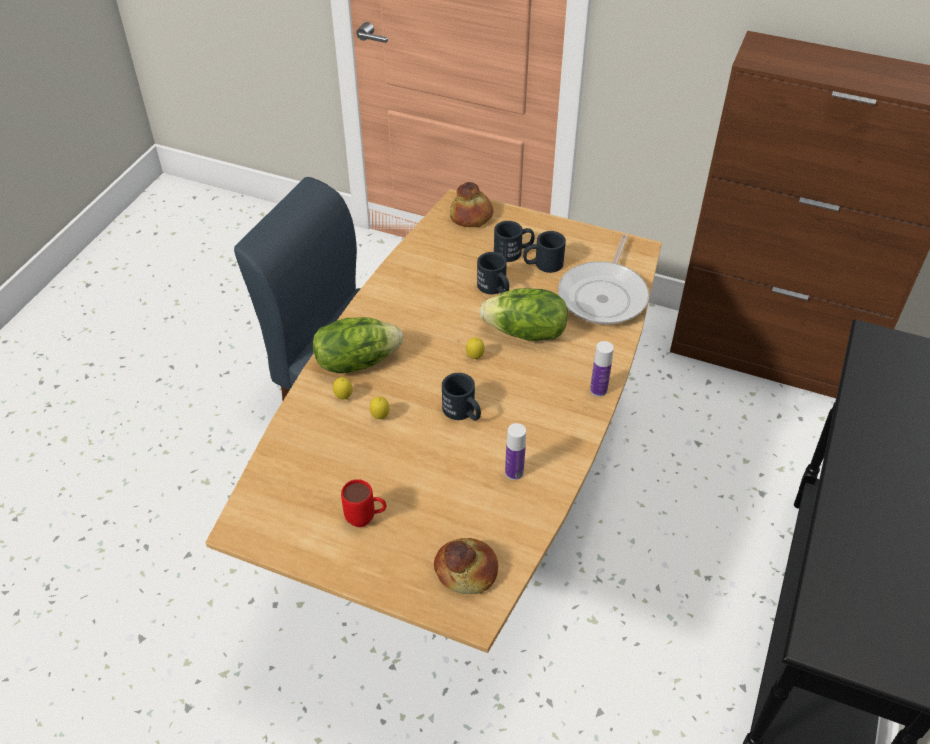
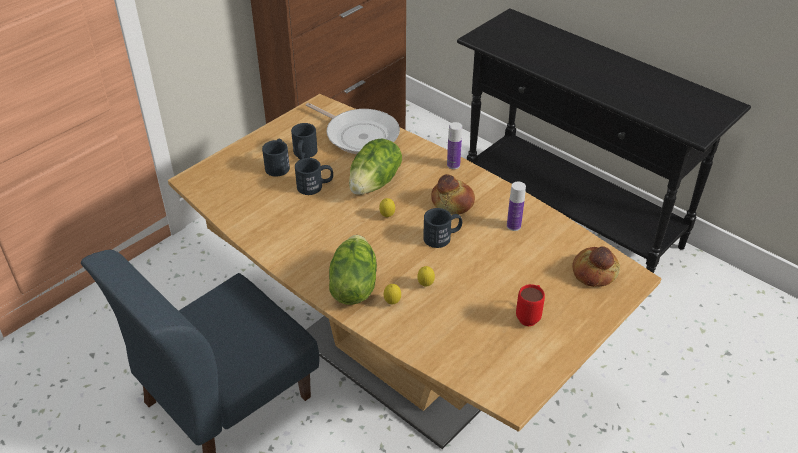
camera: 70 degrees left, 5 degrees down
(472, 216) = (215, 176): bread -> bread (453, 202)

